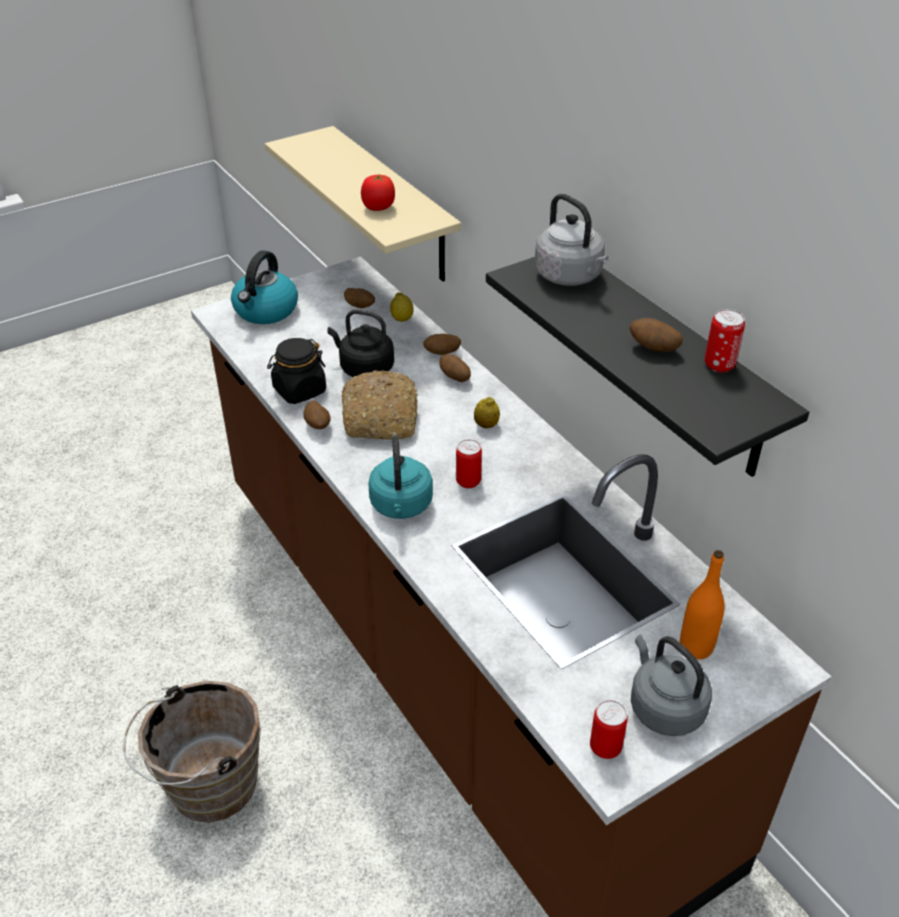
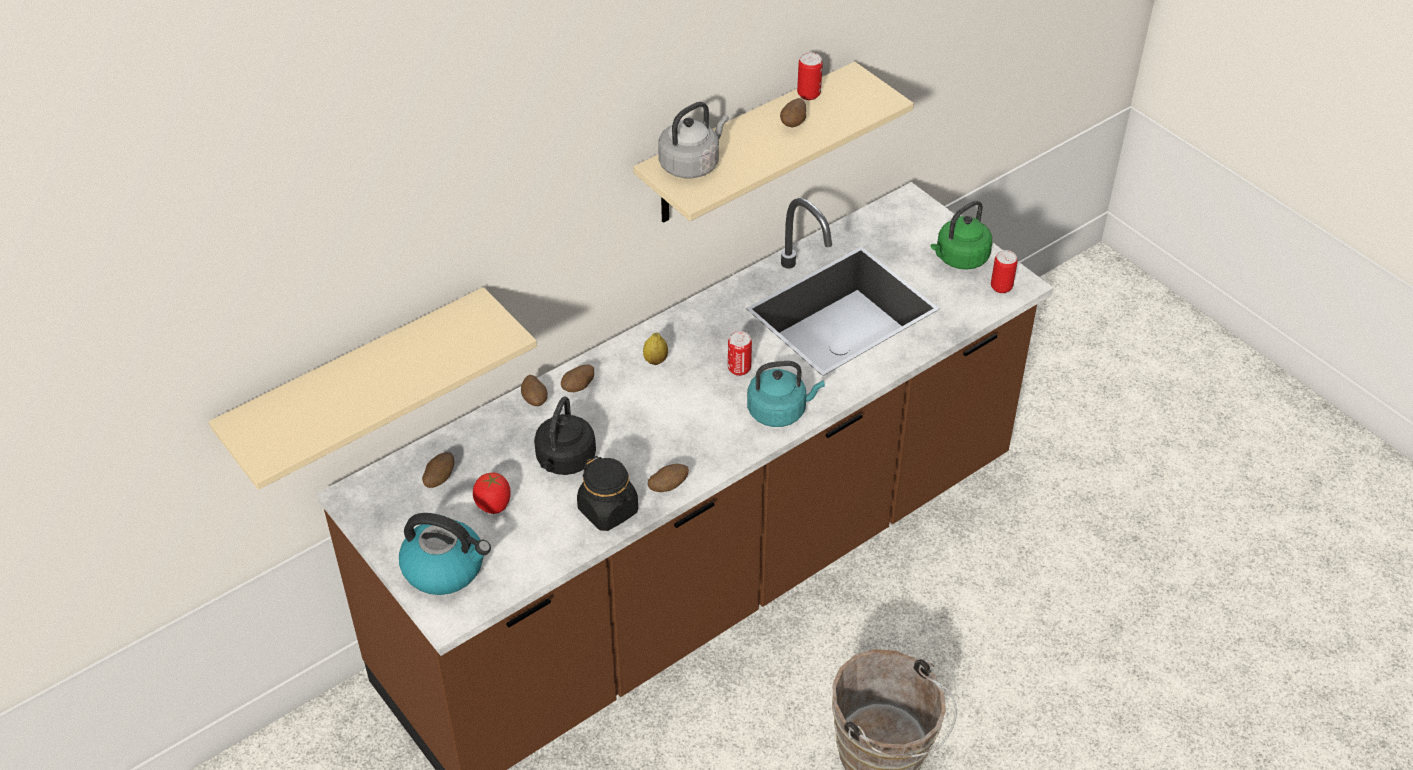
camera: 95 degrees left, 5 degrees up
(378, 207) = (450, 352): tomato -> tomato (493, 505)
(381, 417) = (650, 438): bread -> none
(402, 319) = (467, 438): lemon -> none
(664, 707) = (959, 259): grey kettle -> green kettle
(669, 362) = (747, 146): black shelf -> beige shelf
(696, 647) = (902, 241): orange bottle -> none

